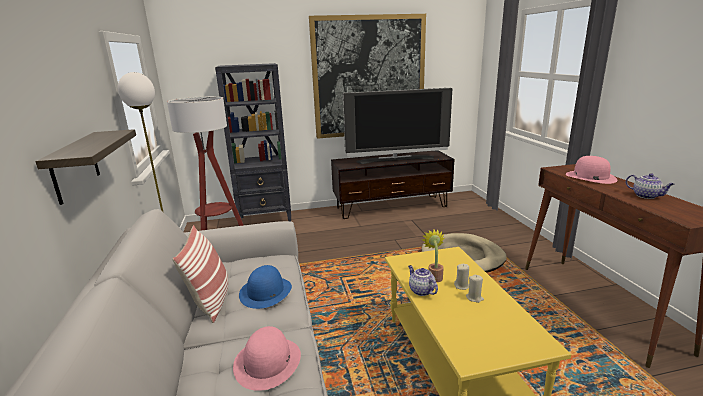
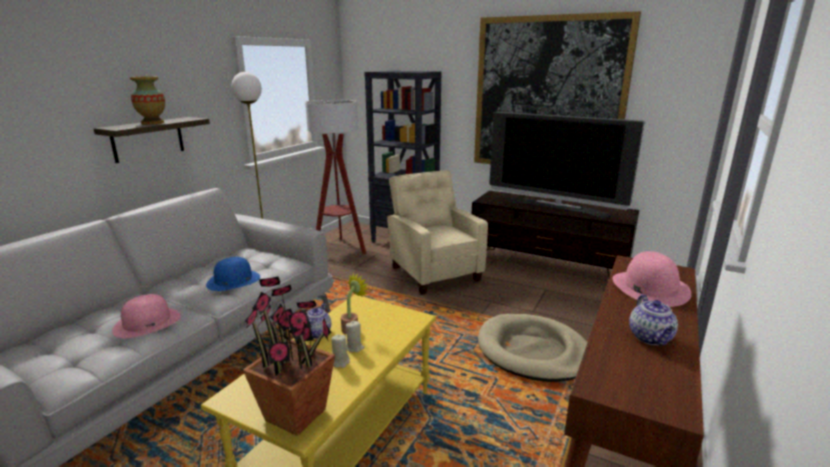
camera: 40 degrees right, 0 degrees up
(93, 143) = (153, 123): none -> vase
(211, 300) = (200, 271): pillow -> none
(328, 236) = (434, 272): none -> beige armchair
(523, 339) = (296, 414): none -> potted plant

